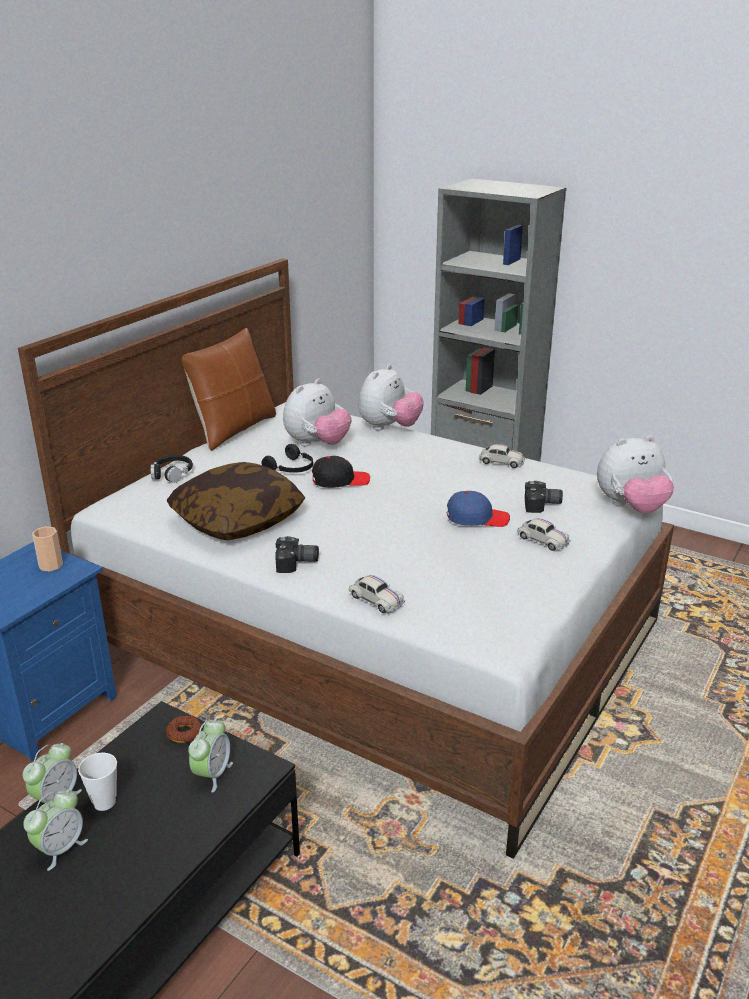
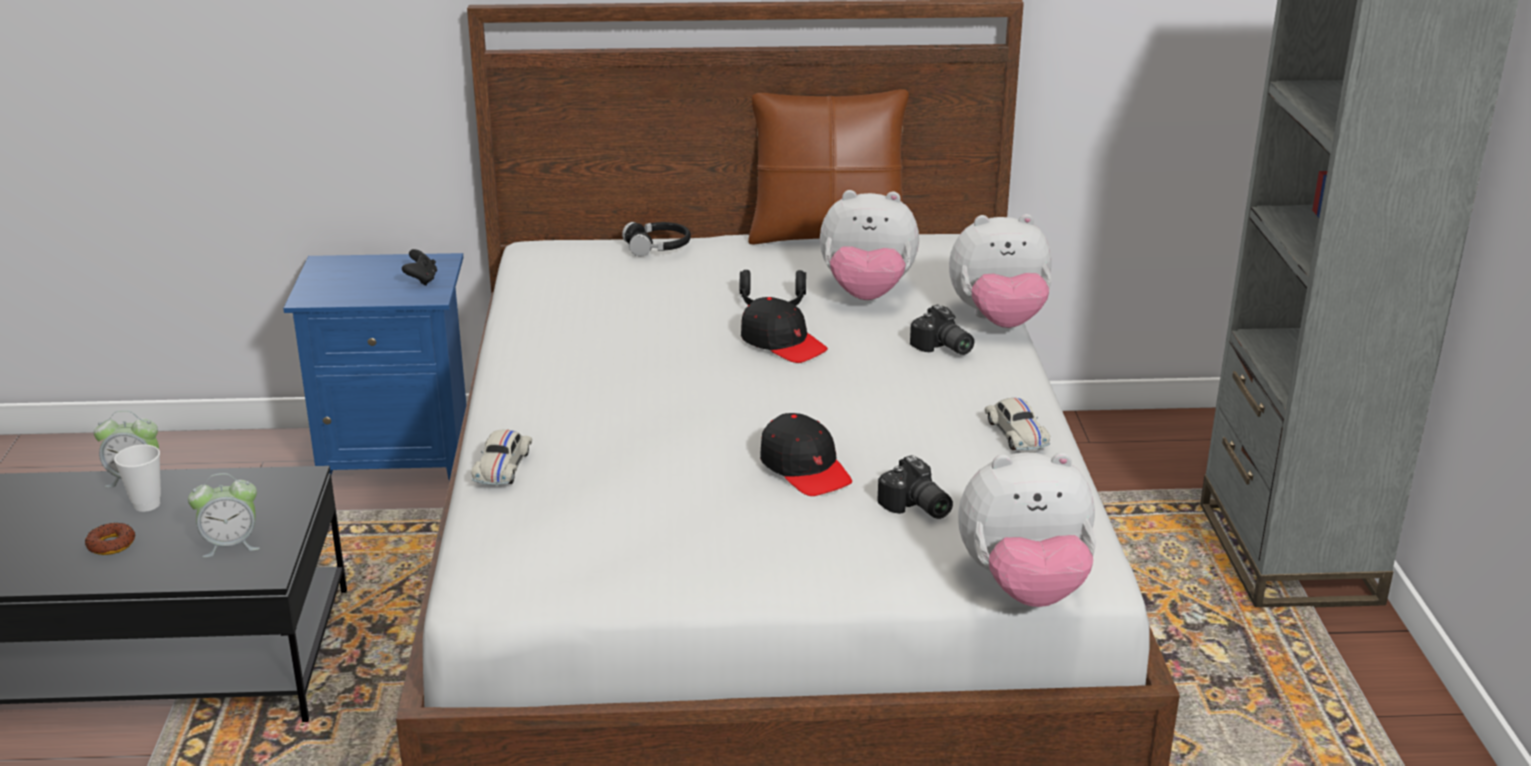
camera: 55 degrees right, 0 degrees up
(51, 565) = (421, 280): cup -> black game controller
(60, 848) = (69, 511): alarm clock -> none
(184, 733) = (285, 501): donut -> donut (111, 544)
(238, 519) = (597, 322): pillow -> none
(297, 564) = (532, 391): camera -> camera (942, 348)
(477, 518) = (805, 468): blue cap -> black cap
(542, 540) = (804, 538): white toy car -> none
(631, 507) = (1024, 588): plush toy -> plush toy turned 45 degrees counterclockwise

